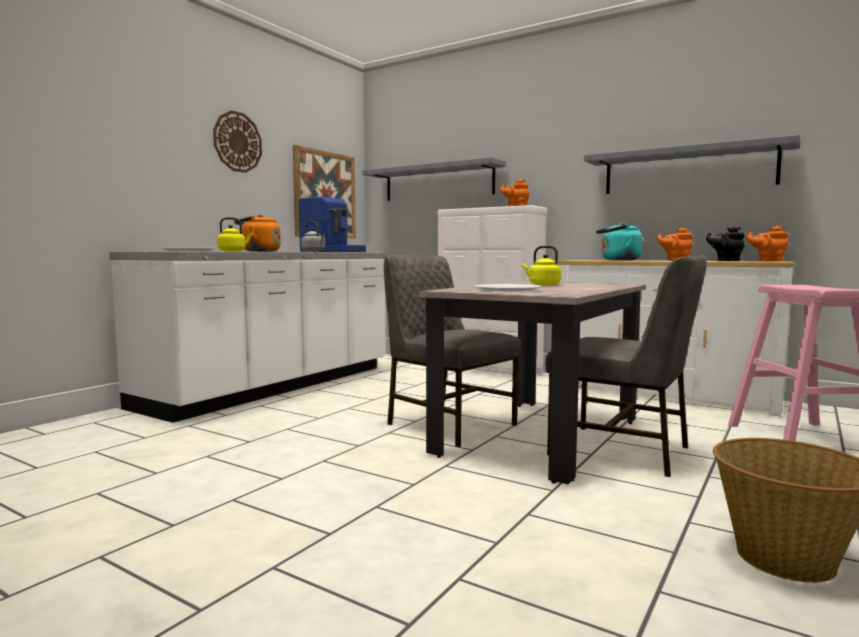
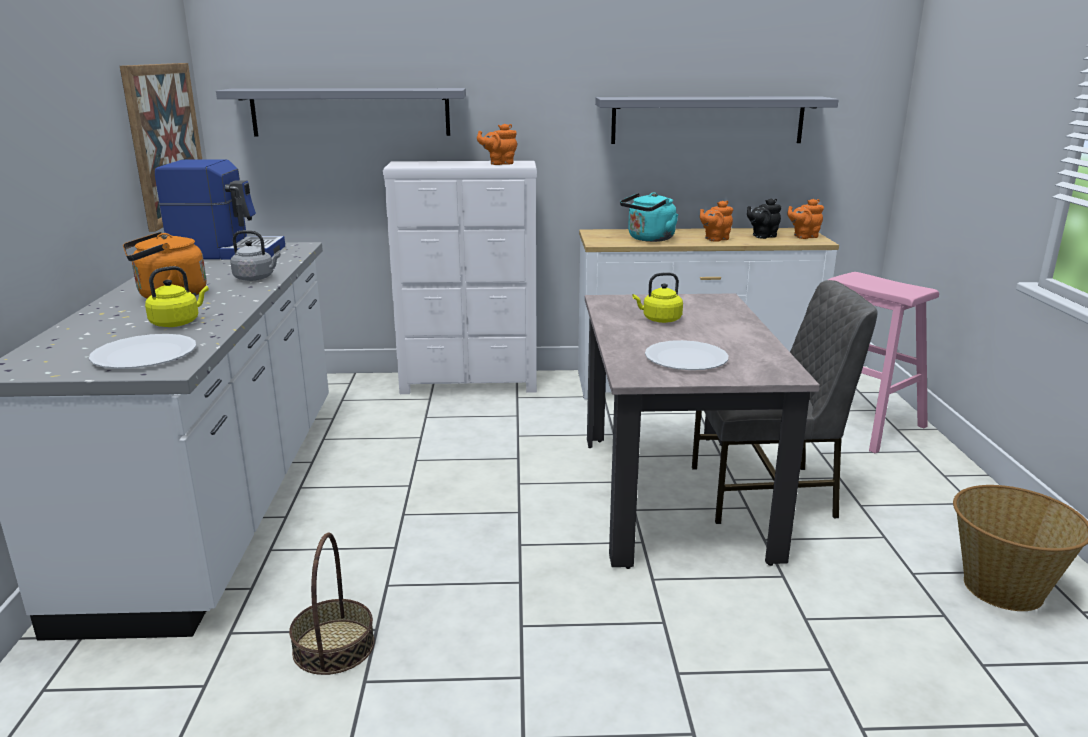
camera: 35 degrees left, 15 degrees up
(218, 441) = (333, 646): none -> basket
(237, 142) = (58, 86): wall clock -> none
(448, 424) = (563, 506): grey chair -> none

